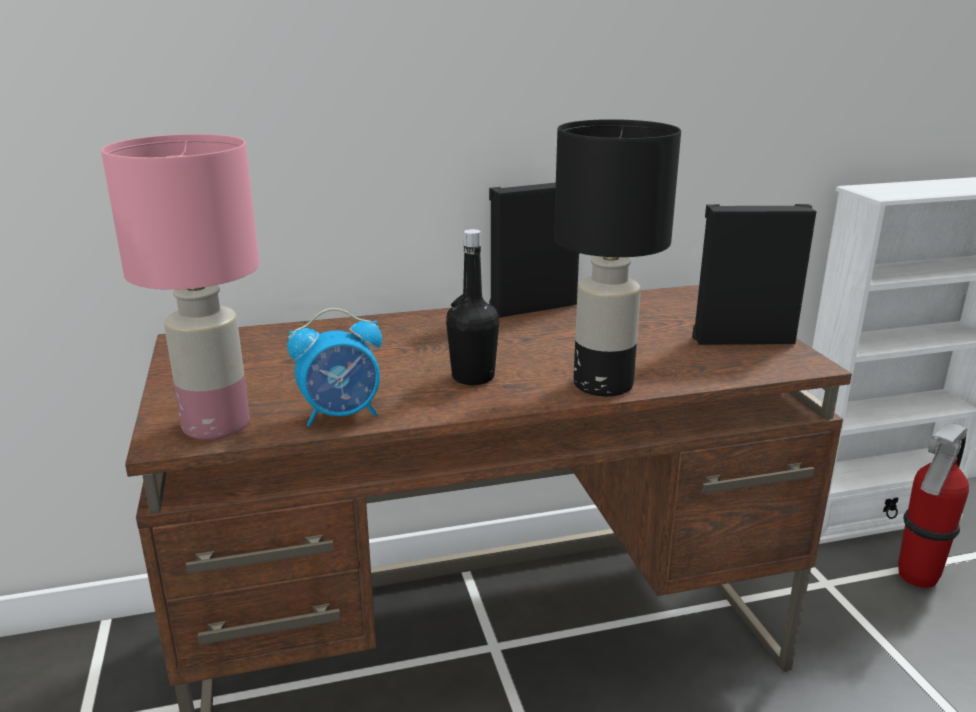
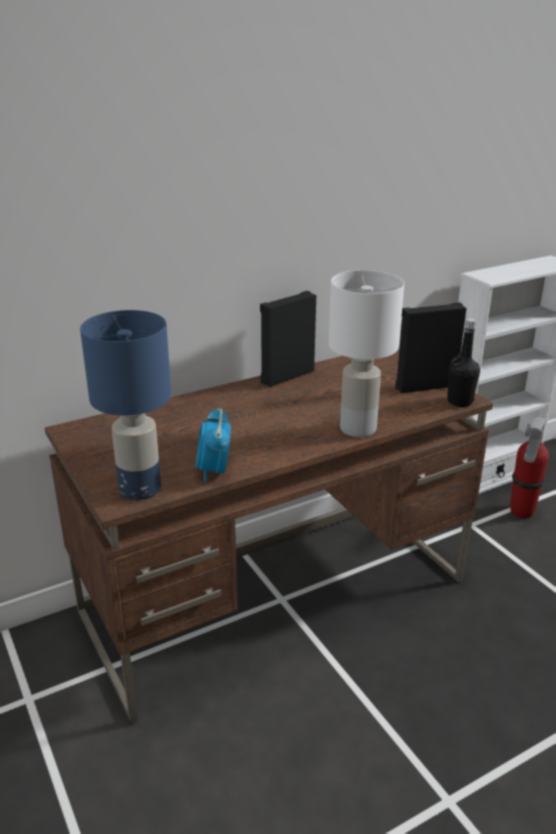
camera: 15 degrees left, 5 degrees up
(217, 426) = (141, 489): pink table lamp -> blue table lamp
(342, 415) = (214, 471): alarm clock -> alarm clock turned 120 degrees clockwise
(473, 377) = (278, 433): black bottle -> black bottle (459, 402)
(604, 385) = (359, 429): black table lamp -> white table lamp

